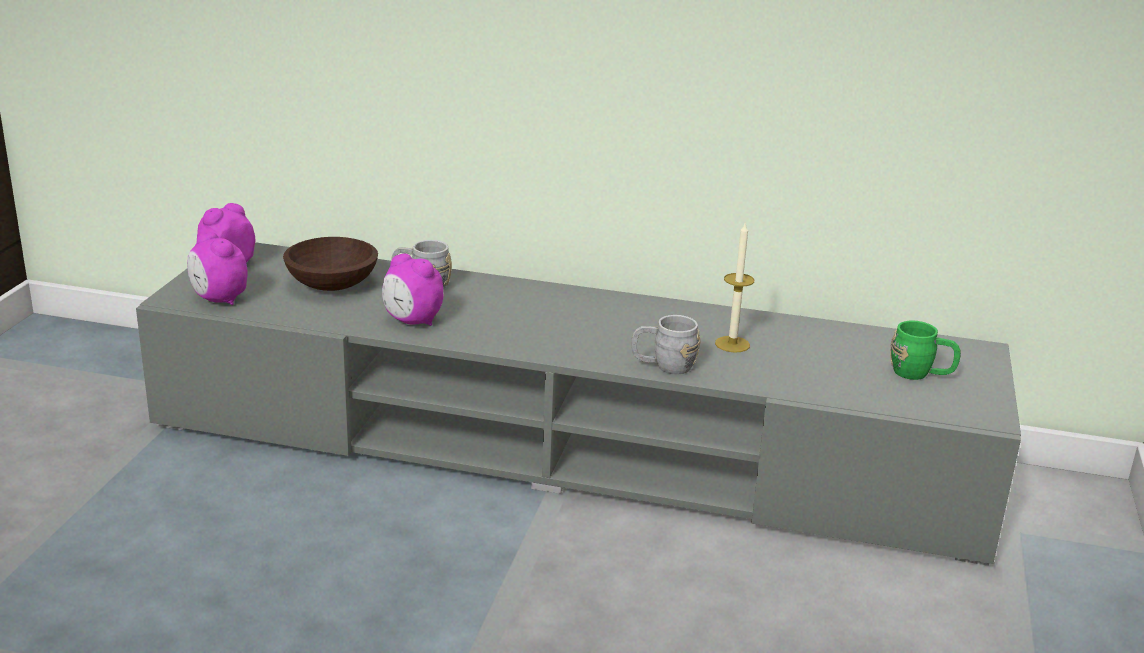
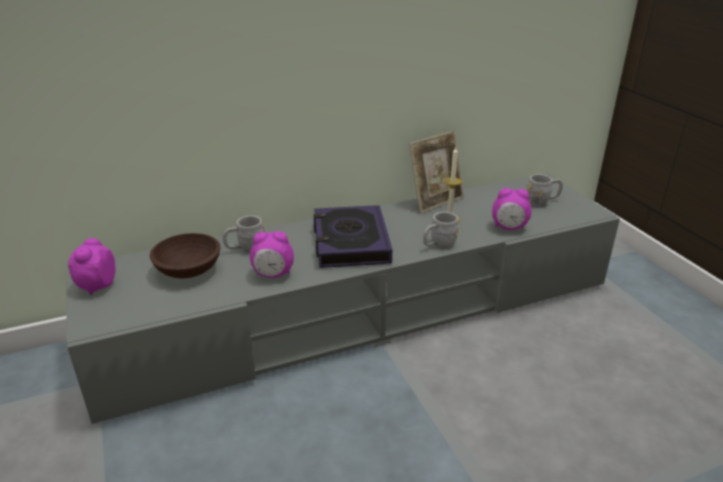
camera: 35 degrees left, 5 degrees up
(219, 299) = (124, 313): alarm clock -> alarm clock (509, 228)
(553, 322) = (350, 242): none -> book
(749, 318) = (435, 201): none -> picture frame
(920, 374) = (542, 202): green mug -> grey mug

